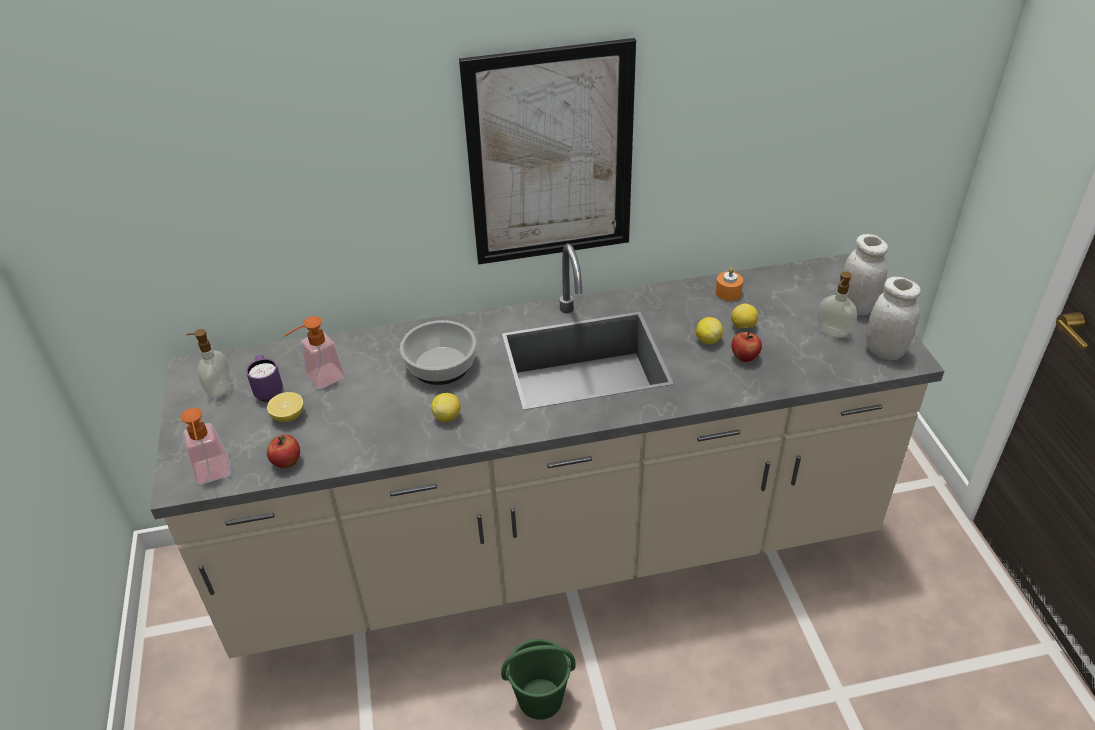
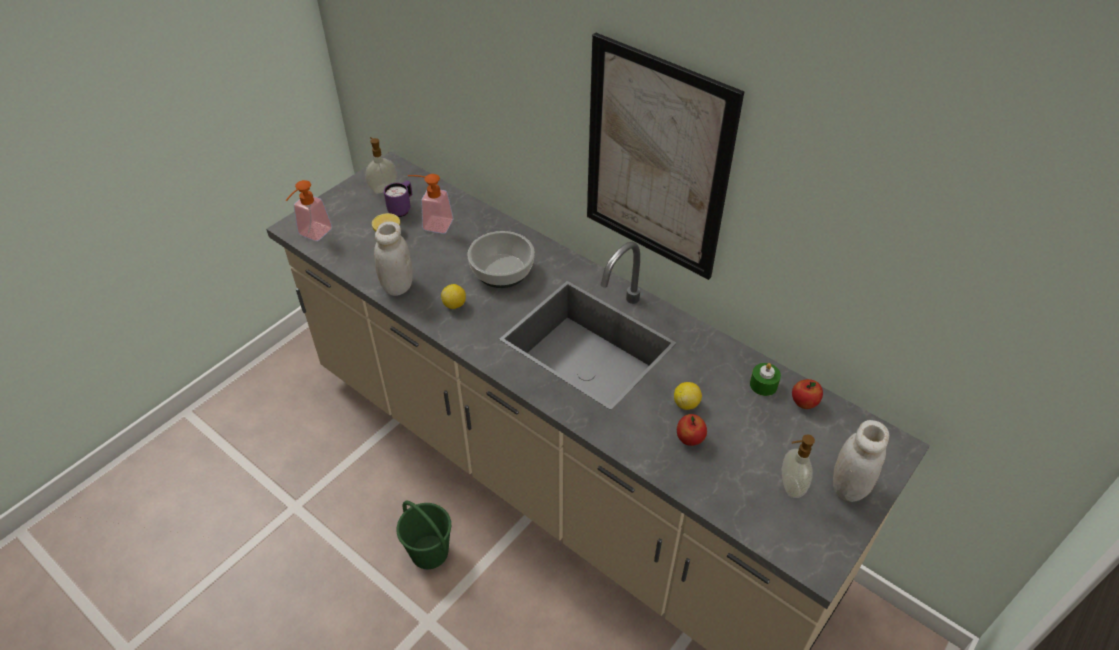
camera: 50 degrees right, 5 degrees up
(287, 462) = (348, 258): apple -> apple (803, 403)
(728, 292) = (763, 385): orange candle -> green candle
(743, 326) = (729, 418): lemon -> none
(884, 351) = (807, 539): white jar -> white jar (397, 286)

